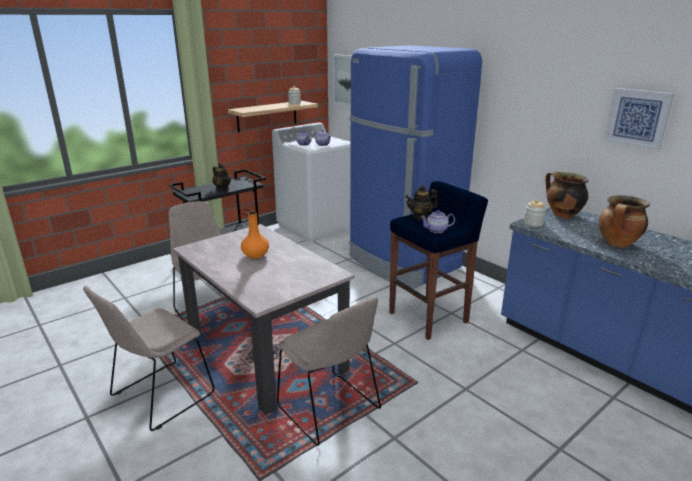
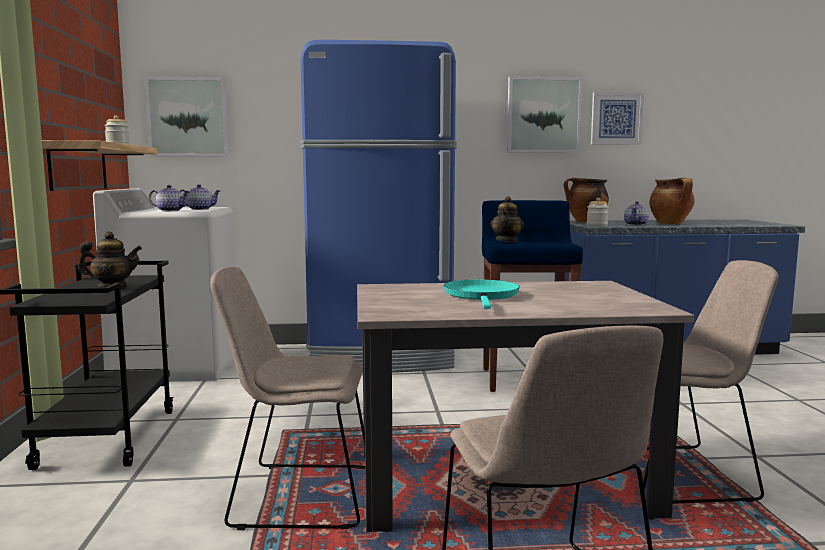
camera: 55 degrees left, 15 degrees down
(256, 255) = (482, 296): orange vase -> turquoise frying pan
(437, 230) = (555, 242): teapot -> teapot (636, 224)
(563, 105) = (543, 115): none -> picture

